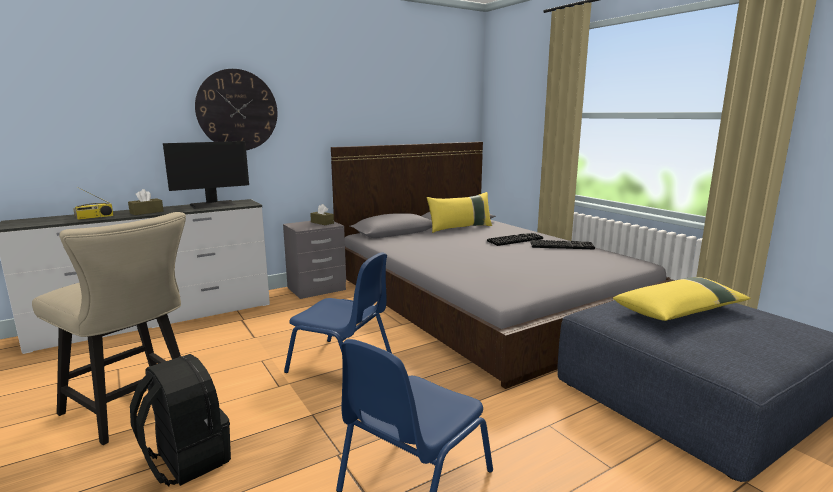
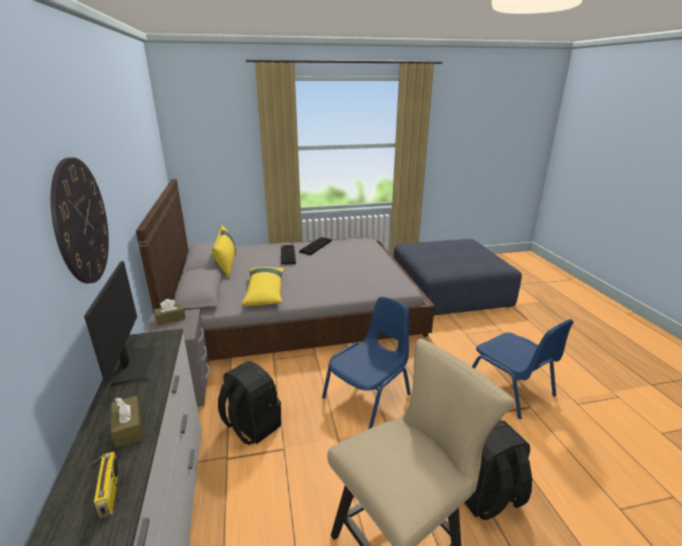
camera: 70 degrees left, 10 degrees up
(279, 320) = (251, 426): none -> black backpack
(680, 310) = (442, 254): yellow pillow -> yellow pillow (265, 292)

